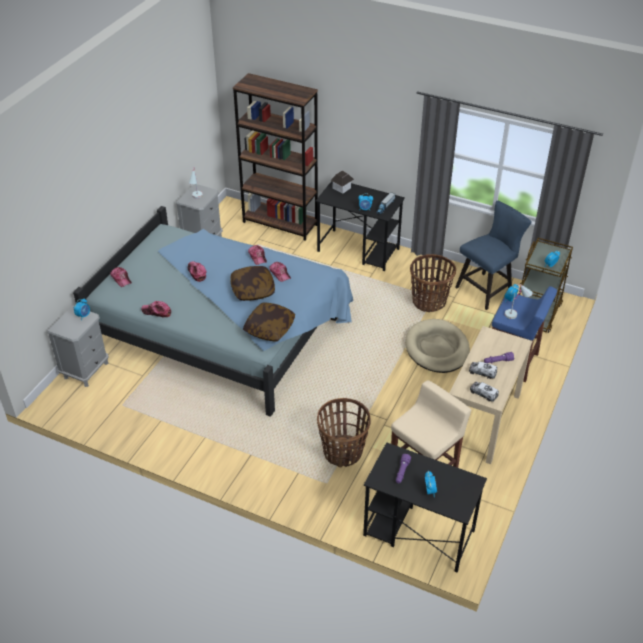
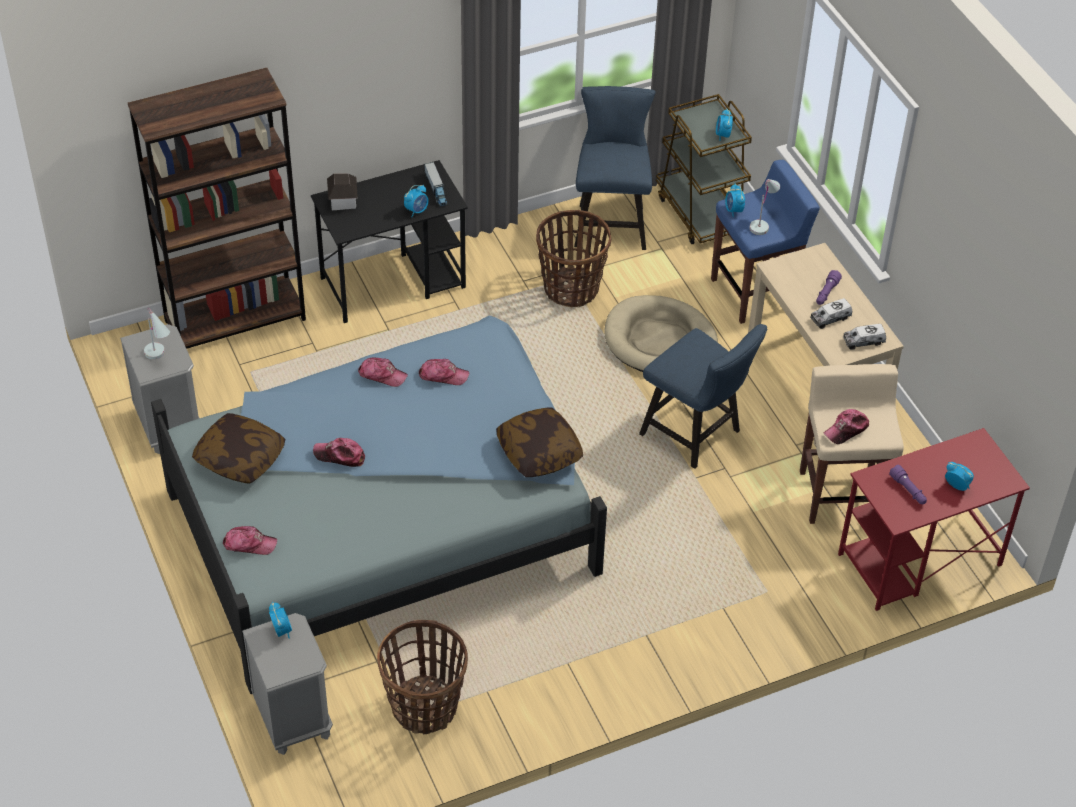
camera: 50 degrees left, 5 degrees up
(157, 312) = (369, 546): cap -> cap (846, 430)
(253, 290) = (444, 421): pillow -> pillow (240, 458)
(343, 452) = (733, 543): basket -> basket (424, 707)
(394, 397) = (696, 435): none -> blue chair
(418, 533) = (918, 560): black desk -> red desk

